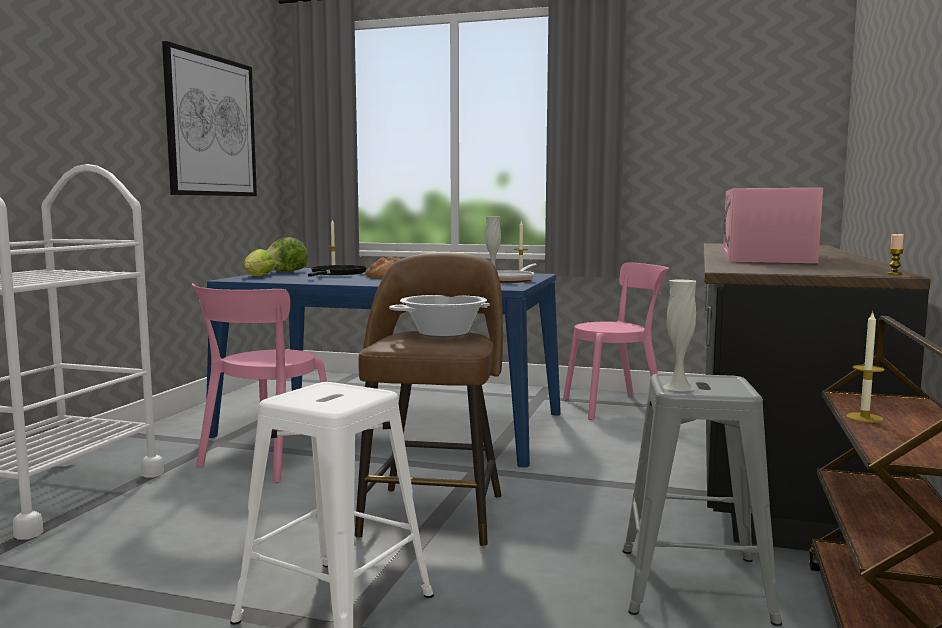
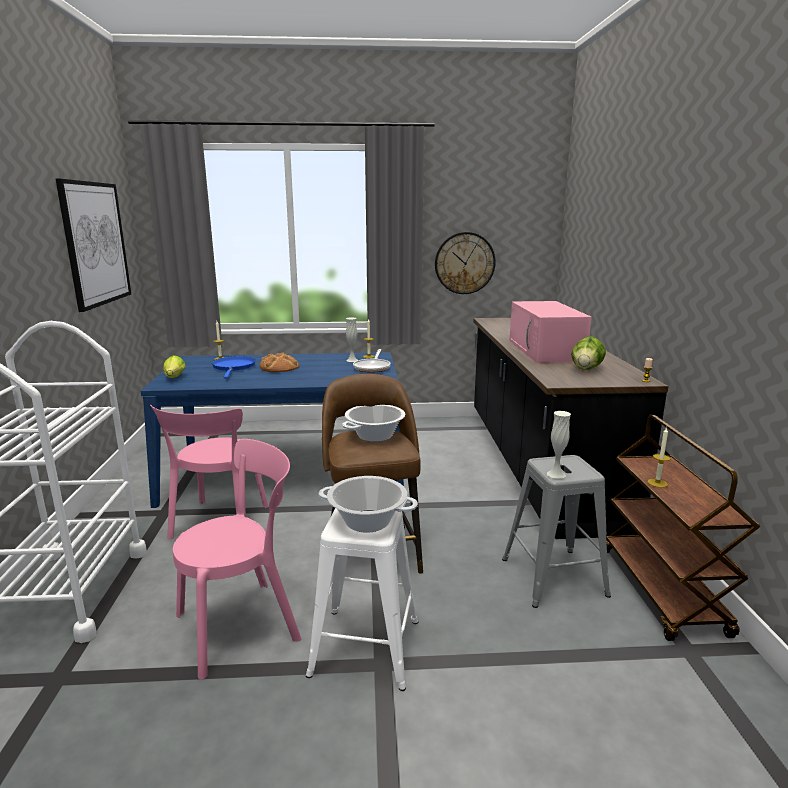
camera: 20 degrees left, 10 degrees up
(286, 272) = (186, 366): lettuce -> lettuce (586, 369)
(335, 396) = (367, 521): none -> cooking pot
(337, 274) = (233, 367): black frying pan -> blue frying pan
(617, 406) = (425, 432): pink chair -> pink chair (244, 624)
(691, 163) = (464, 263): none -> wall clock

